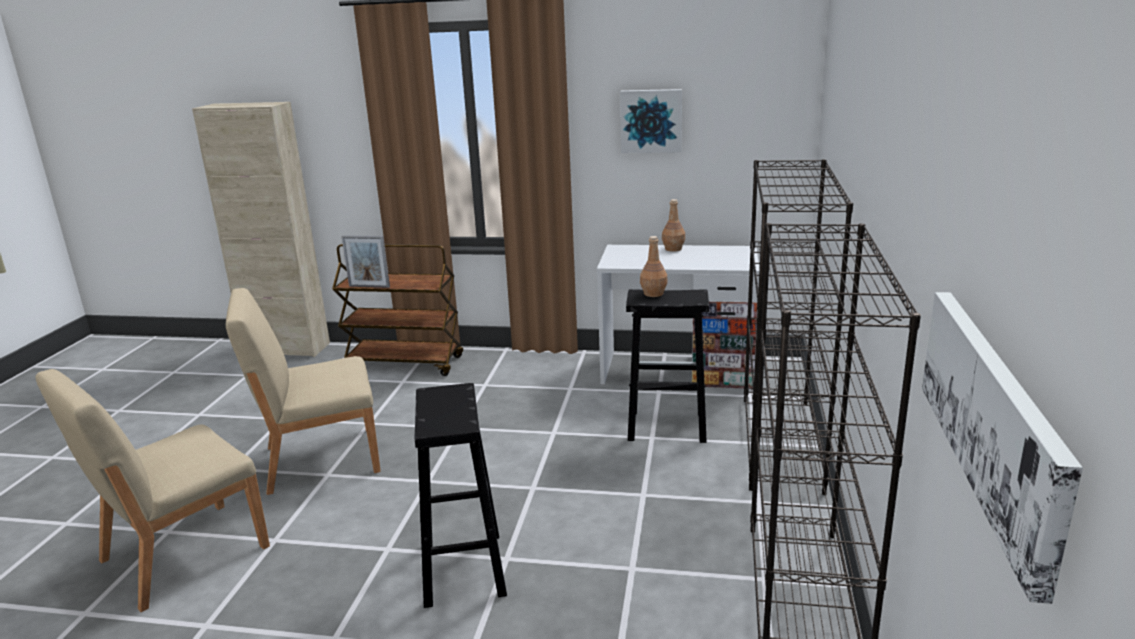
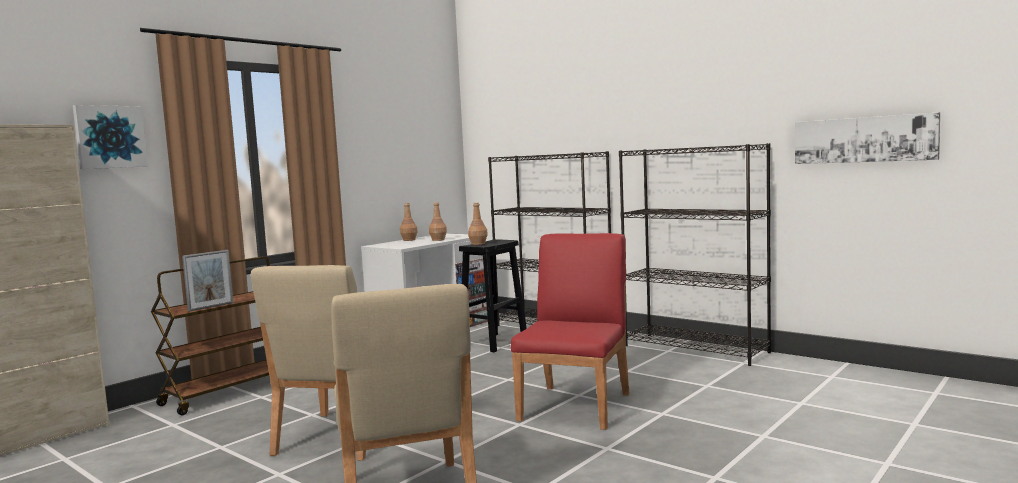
camera: 60 degrees left, 15 degrees down
(464, 570) = (576, 406): black stool -> red chair
(651, 120) = (380, 148): picture -> picture (110, 137)
(686, 262) = (438, 240): none -> brown bottle

